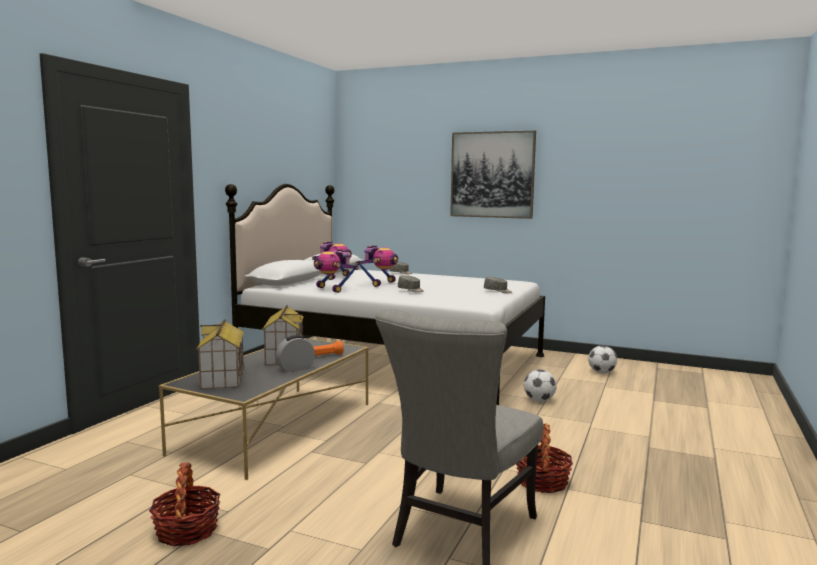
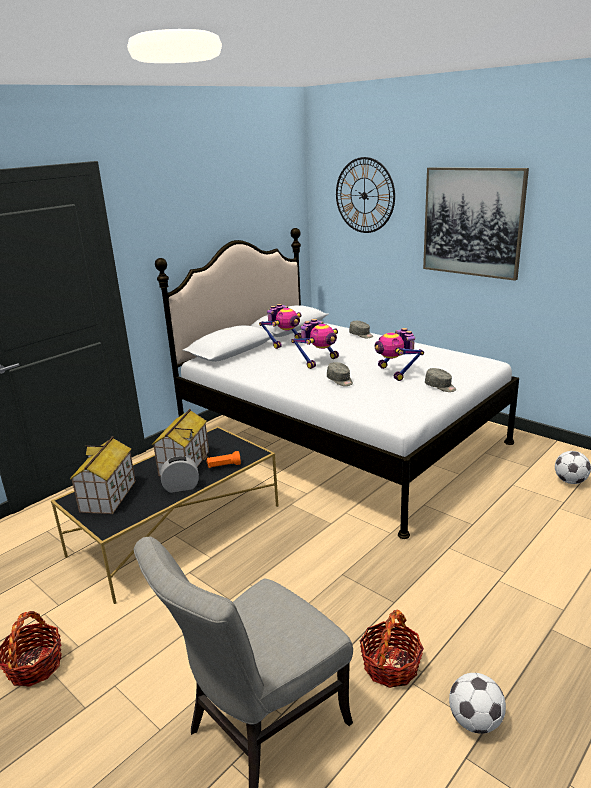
camera: 20 degrees right, 15 degrees up
(333, 289) = (263, 371): toy robot -> toy robot (395, 372)
(393, 158) = (364, 195): none -> wall clock
(539, 400) = (464, 524): football -> football (475, 721)

